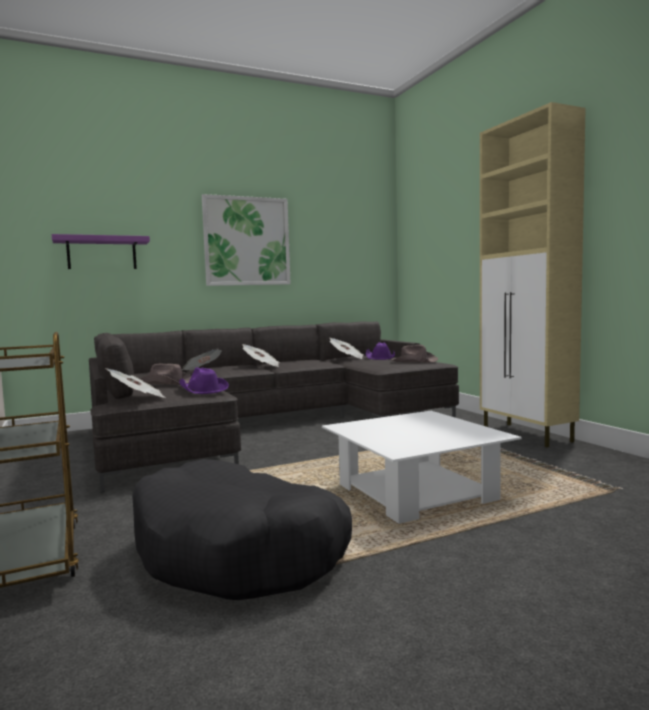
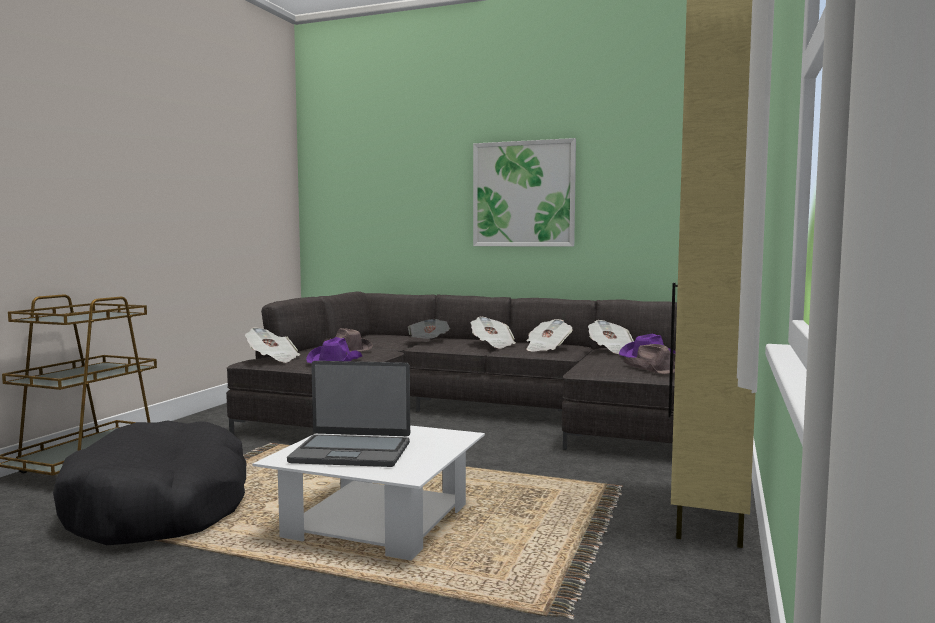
camera: 45 degrees right, 0 degrees up
(102, 253) = (379, 212): purple shelf -> none
(307, 363) = (546, 348): none -> newspaper
(417, 436) = (352, 452): none -> laptop

